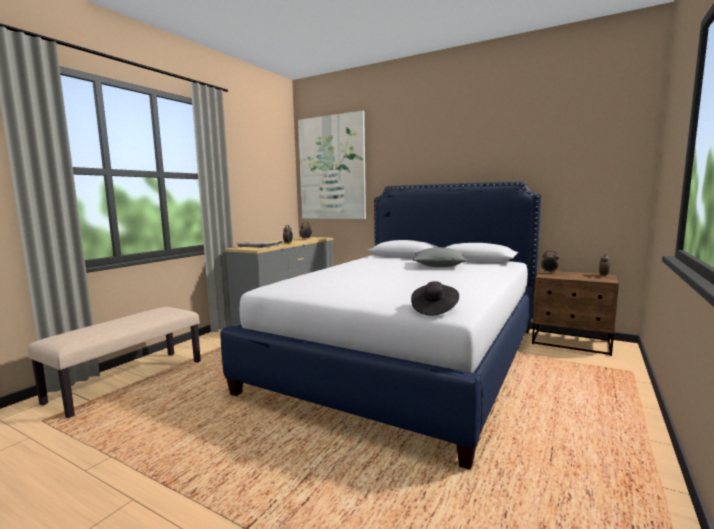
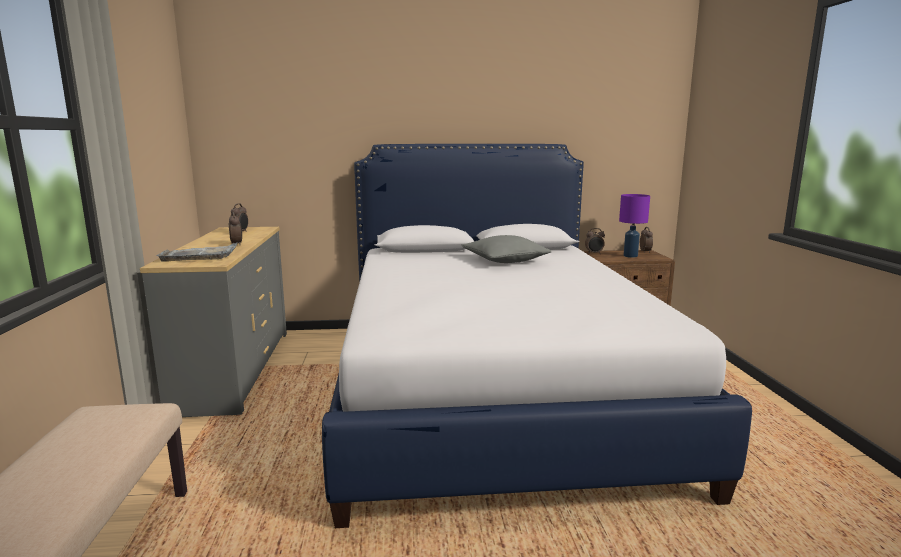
camera: 35 degrees left, 5 degrees up
(332, 168) = (265, 110): picture -> none
(434, 309) = (659, 327): black hat -> none
(580, 276) = (630, 256): none -> purple table lamp

